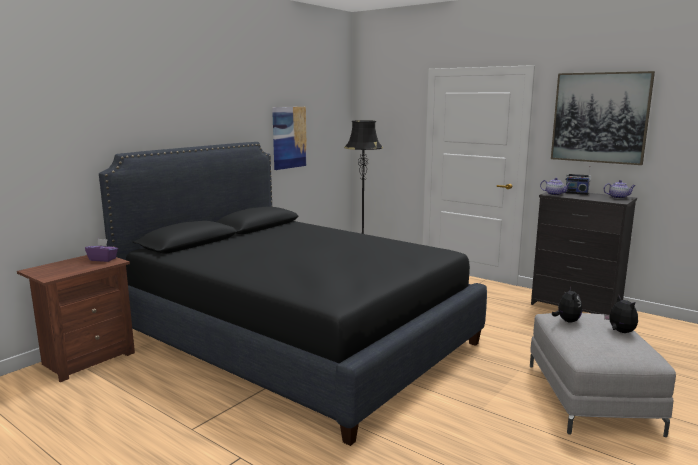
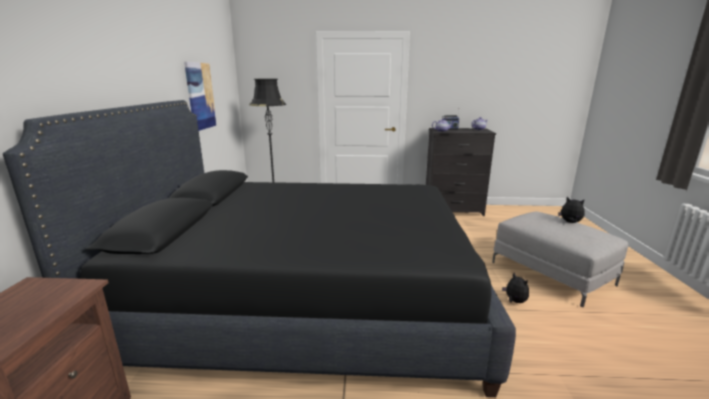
camera: 35 degrees left, 5 degrees up
(103, 259) = (53, 289): purple tissue box -> none
(566, 321) = (534, 223): plush toy -> plush toy (514, 301)
(600, 117) = (459, 72): picture -> none

